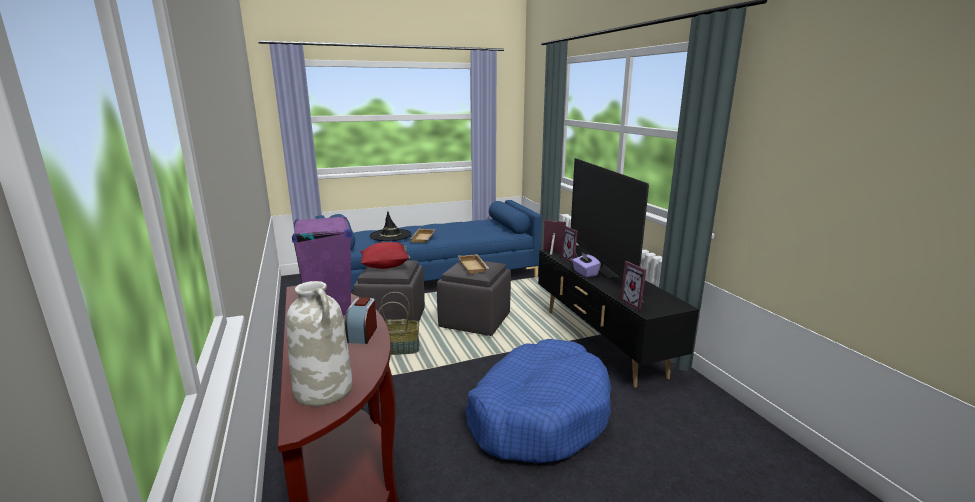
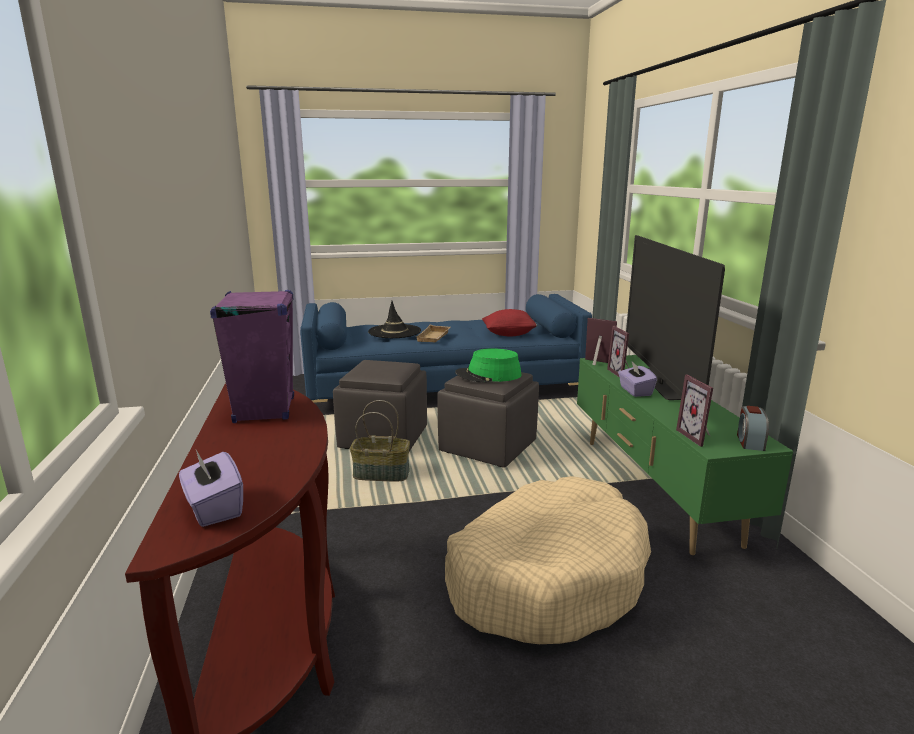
camera: 10 degrees right, 0 degrees up
(324, 390) = (214, 508): white vase -> purple tissue box
(362, 334) = (292, 443): alarm clock -> alarm clock (749, 442)
(386, 266) = (377, 368): red pillow -> red pillow (509, 334)
(474, 267) = (488, 375): beige tray -> green hat
(538, 414) = (546, 577): blue dog bed -> beige dog bed
(600, 342) = (654, 489): black tv stand -> green tv stand

